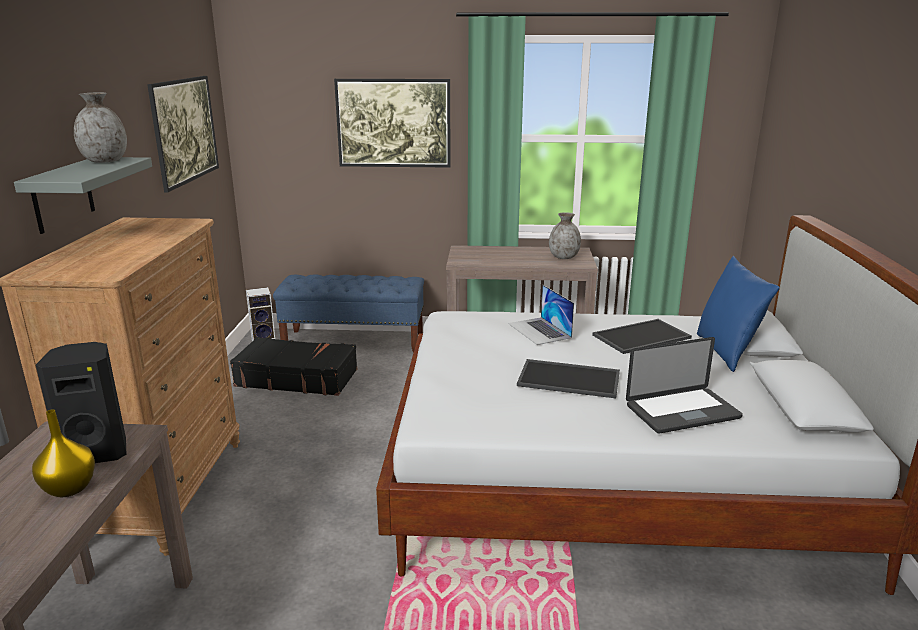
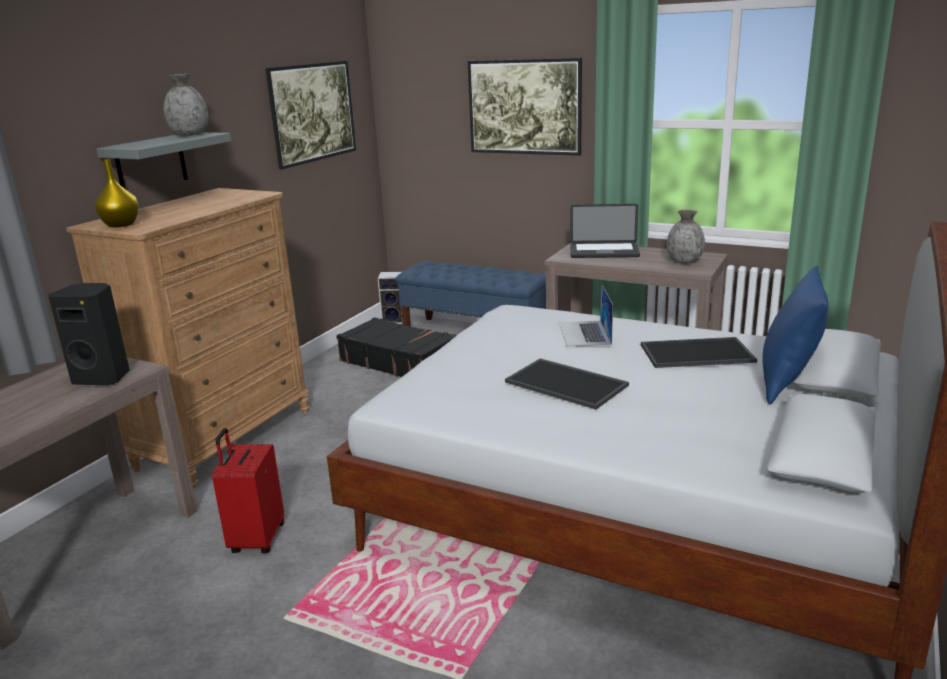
camera: 25 degrees right, 0 degrees up
(70, 488) = (61, 400): yellow vase -> yellow vase (121, 225)
(285, 592) = (256, 539): none -> red suitcase
(682, 412) = (657, 435): laptop -> laptop (604, 252)

